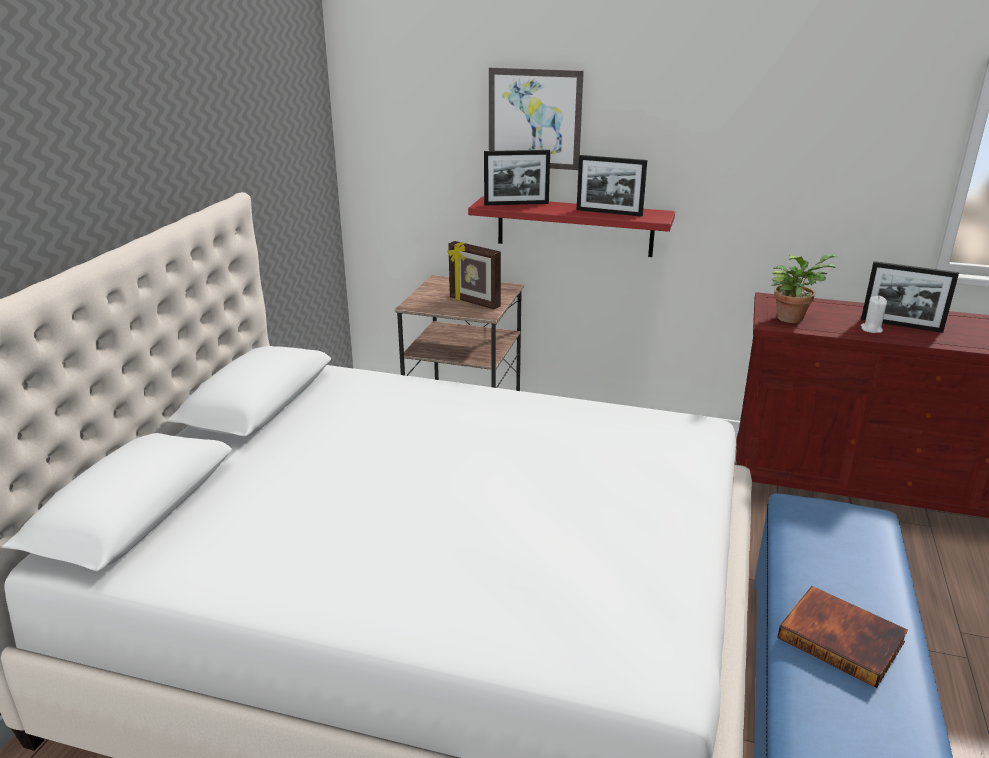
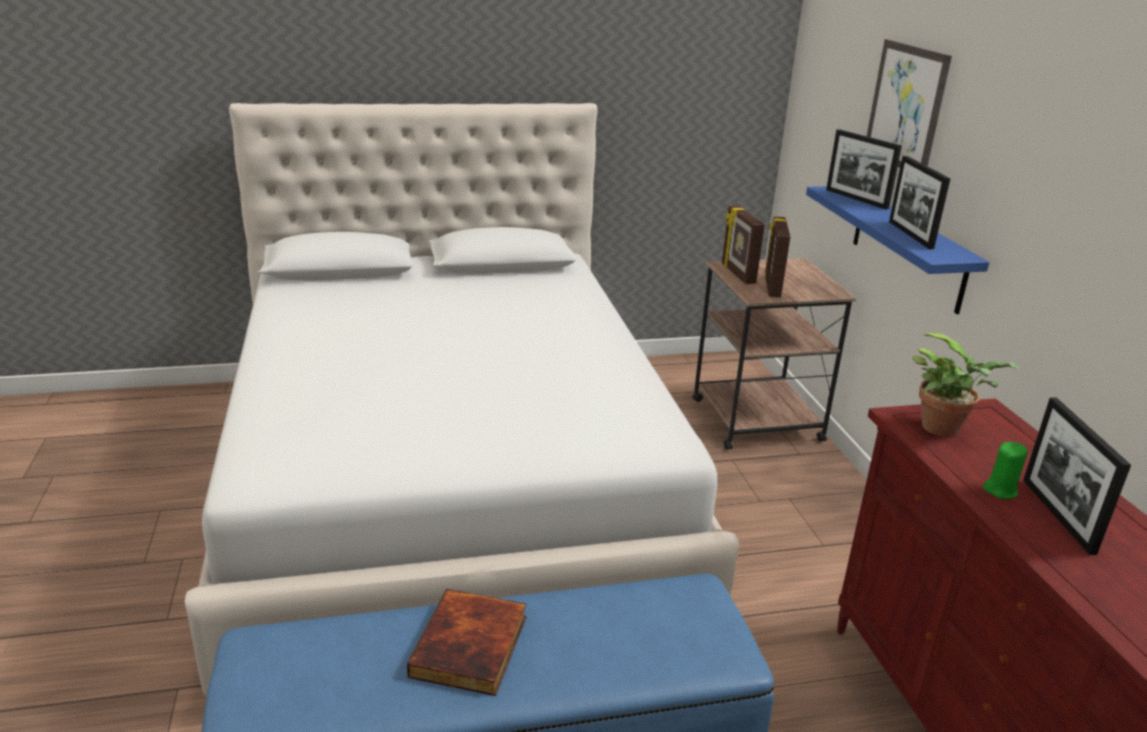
camera: 60 degrees right, 0 degrees up
(435, 306) = (737, 274): none -> picture frame
(574, 226) = (908, 247): red shelf -> blue shelf
(871, 329) = (1000, 490): white candle -> green candle

